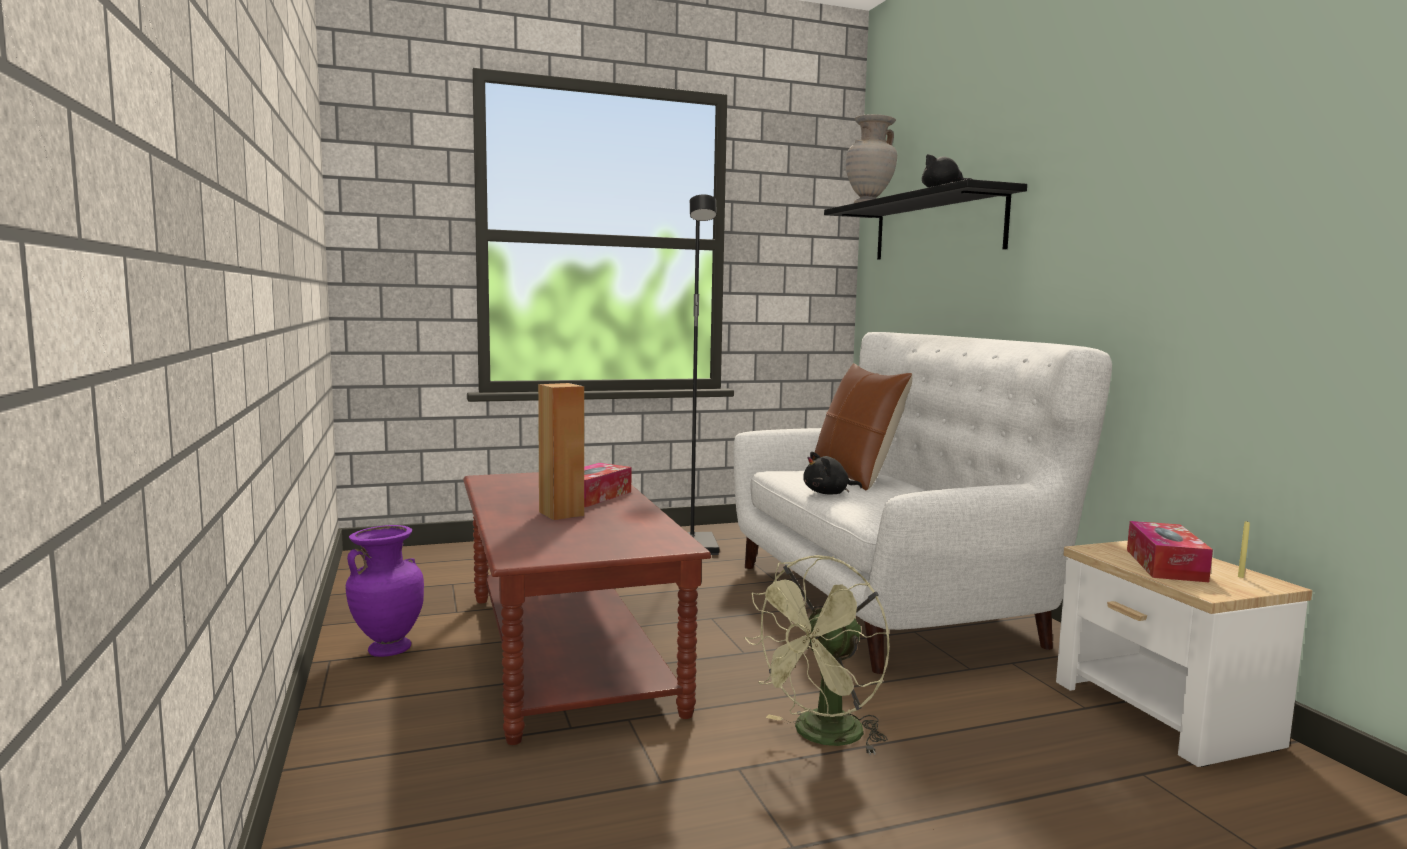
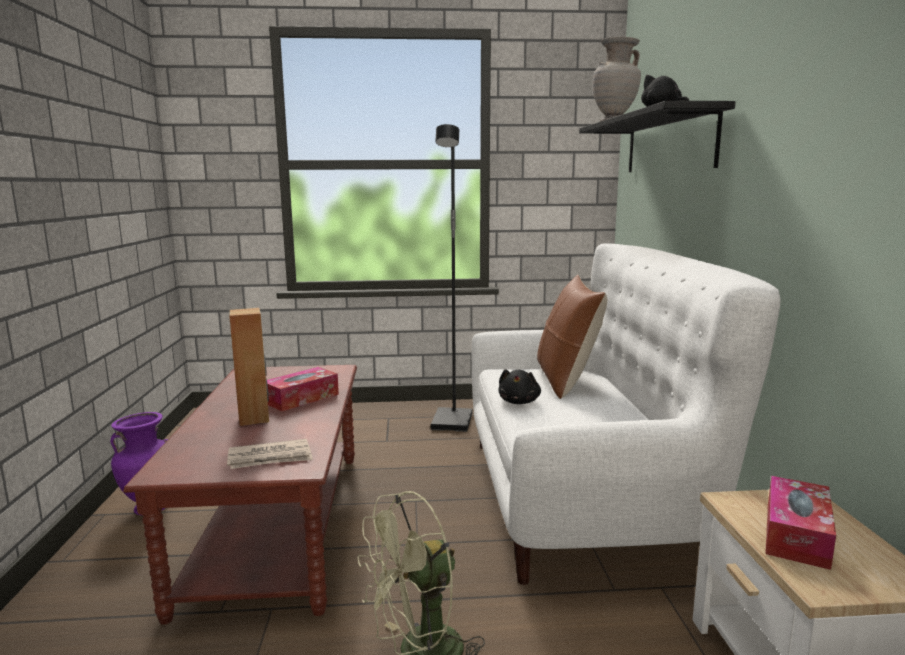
camera: 15 degrees right, 5 degrees up
(630, 541) = (270, 458): none -> newspaper
(828, 493) = (519, 402): black plush toy -> black plush toy turned 75 degrees counterclockwise
(1240, 577) = (878, 564): yellow candle -> none

